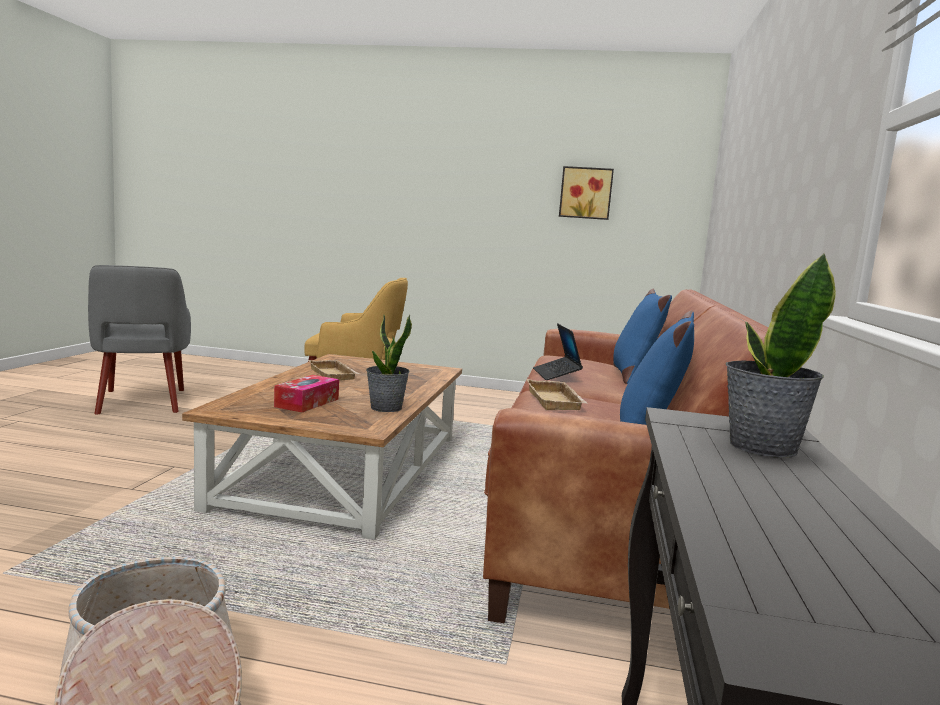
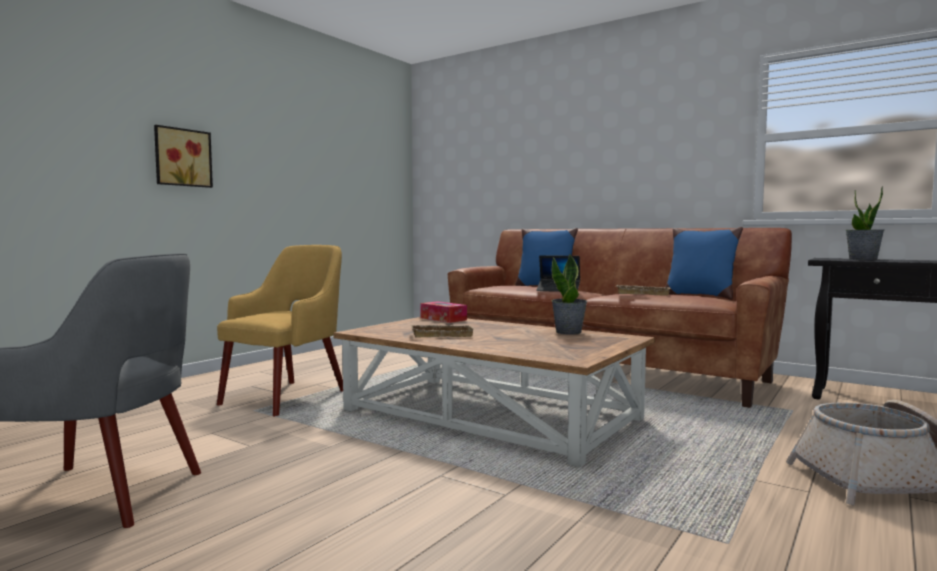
camera: 65 degrees left, 5 degrees down
(307, 403) = (551, 343): tissue box -> tissue box (443, 319)
(586, 193) = (344, 161): picture -> picture (182, 157)

